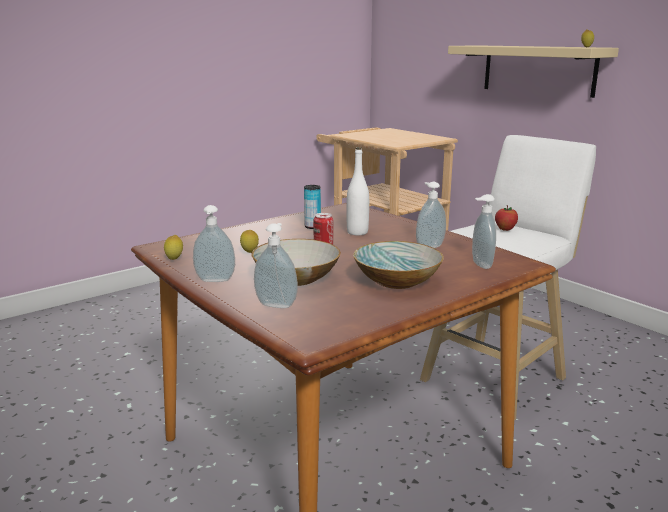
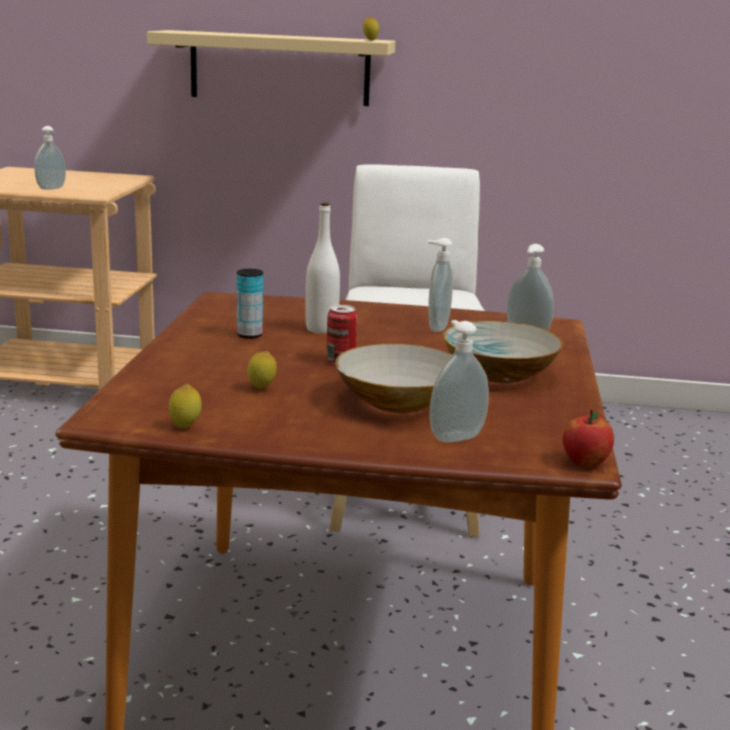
camera: 45 degrees left, 0 degrees up
(215, 281) = (316, 435): soap dispenser -> soap dispenser (52, 188)
(505, 229) = (411, 292): apple -> apple (585, 463)

